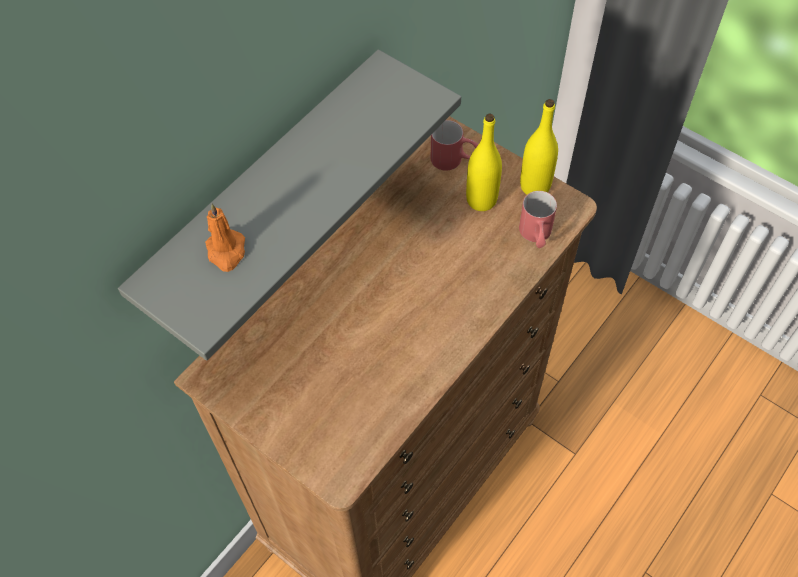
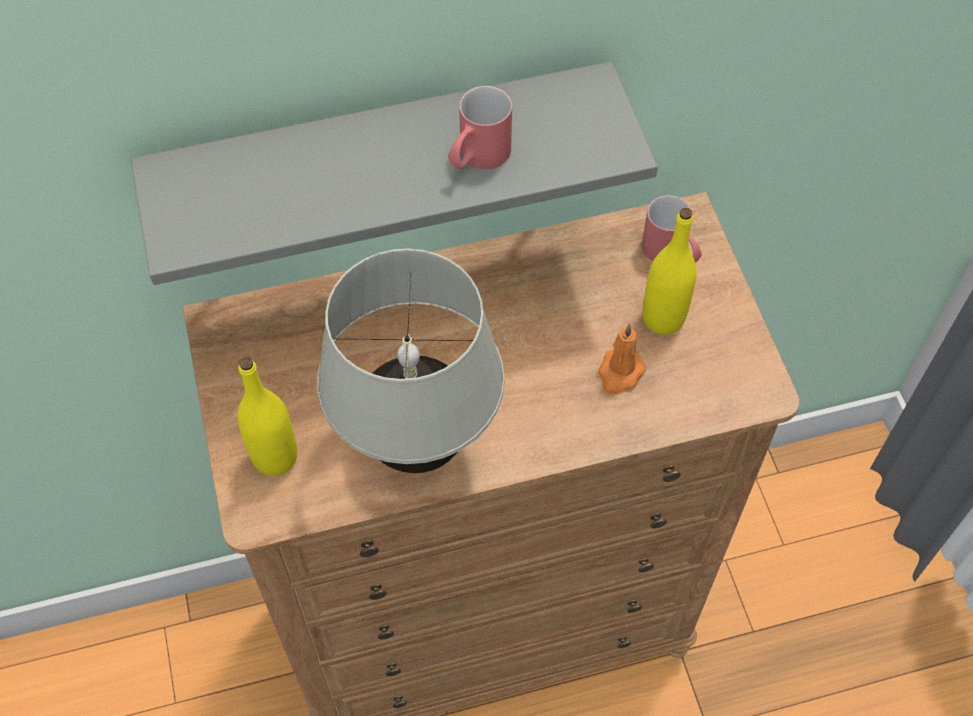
camera: 35 degrees right, 0 degrees up
(226, 251) = (260, 185): orange candle -> orange candle (620, 373)
(404, 367) = (418, 445): none -> white table lamp
(535, 186) = (740, 341): yellow bottle -> yellow bottle (275, 457)
(536, 236) = (690, 398): red mug -> red mug (477, 159)

